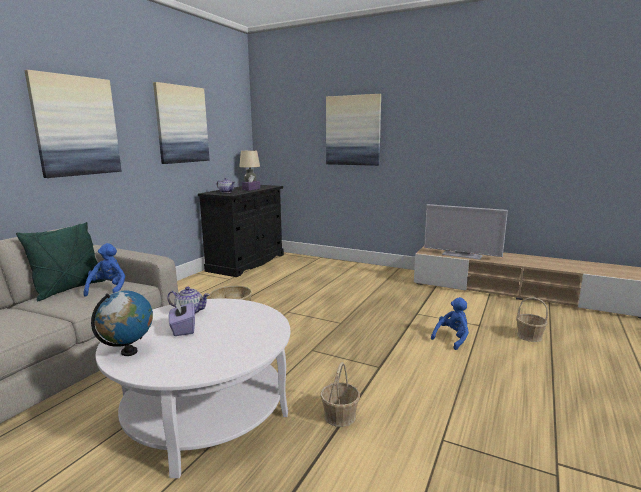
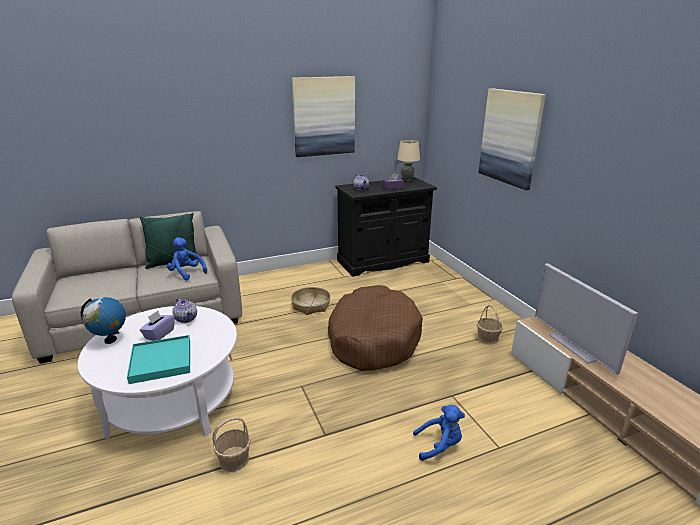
camera: 40 degrees right, 10 degrees up
(76, 126) = (210, 126): picture -> none
(108, 289) = (186, 273): blue plush toy -> blue plush toy turned 90 degrees counterclockwise
(230, 342) = (161, 361): none -> turquoise tray
(317, 305) = (373, 338): none -> brown dog bed
(529, 336) = (537, 497): basket -> basket (487, 338)

